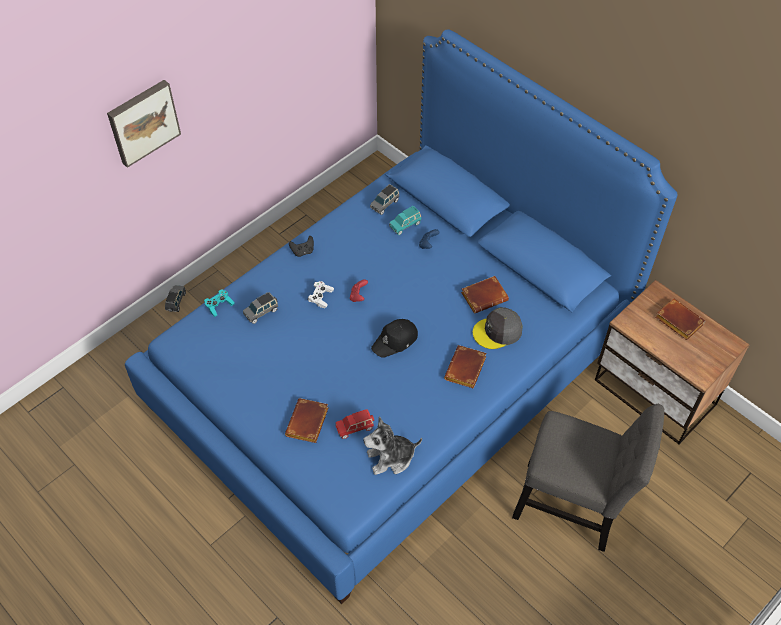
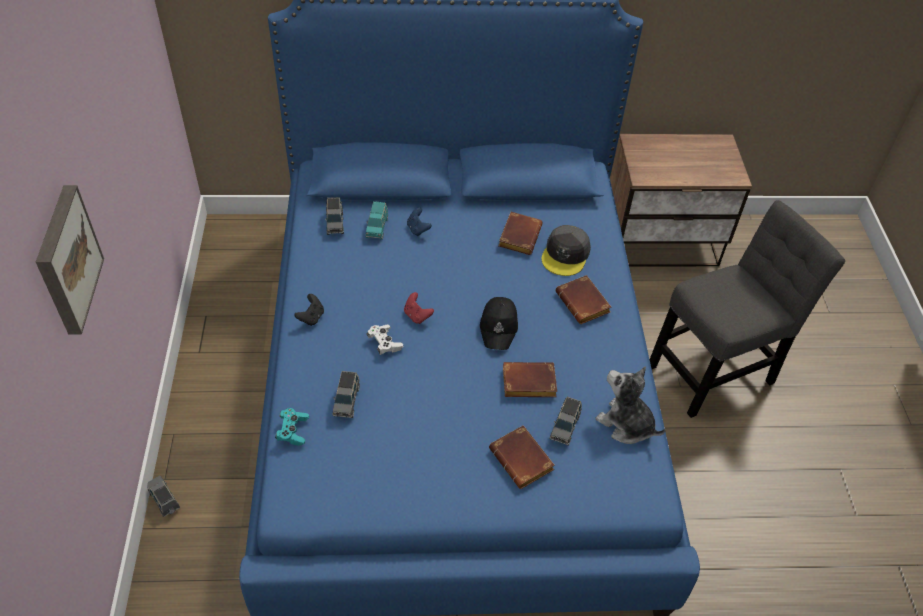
camera: 50 degrees left, 5 degrees down
(355, 427) = (565, 427): red toy car -> grey toy car
(391, 458) = (625, 424): plush toy -> plush toy turned 105 degrees clockwise
(677, 321) = (672, 152): brown book -> brown book (527, 384)

